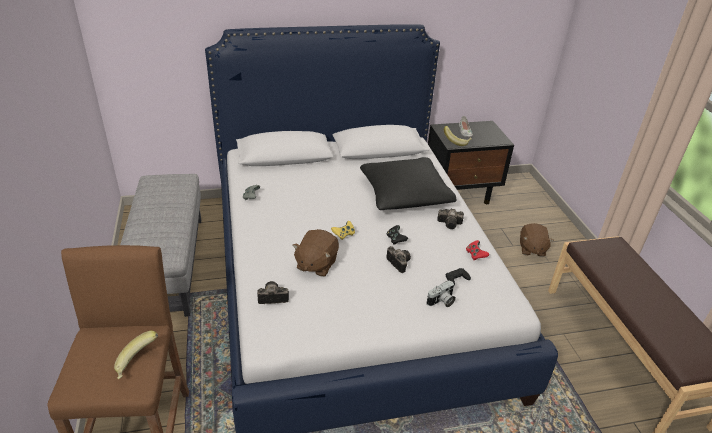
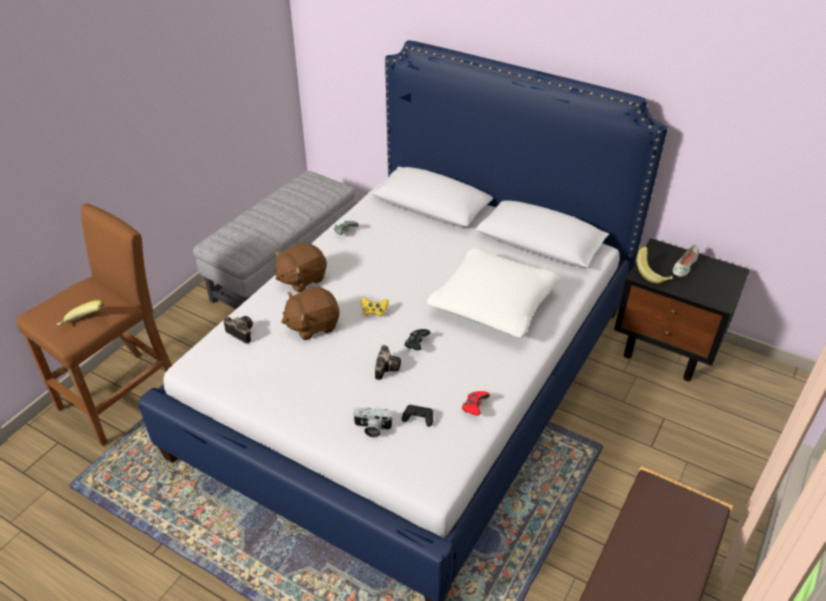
camera: 45 degrees right, 5 degrees up
(405, 195) = (493, 304): black pillow -> white pillow
(450, 224) = (497, 361): camera -> none
(531, 249) = (671, 465): brown plush toy -> brown plush toy (301, 279)

